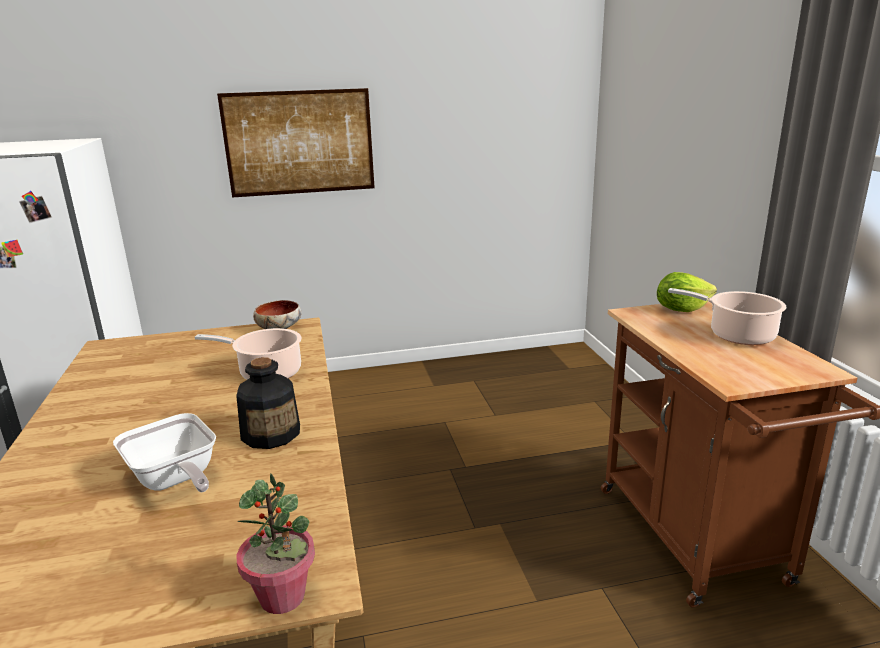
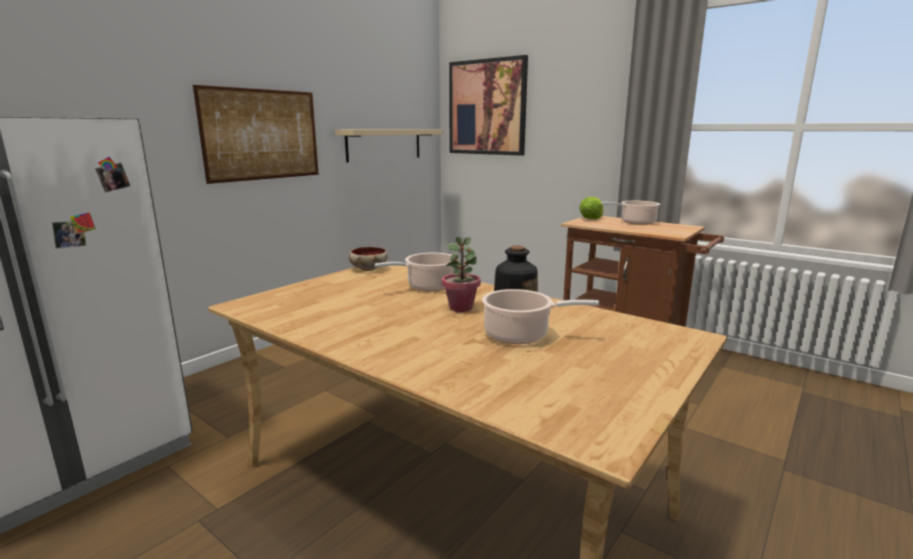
camera: 40 degrees left, 5 degrees down
(175, 480) = (521, 335): frying pan -> cooking pot
(283, 597) = (695, 345): potted plant -> potted plant (461, 307)
(484, 148) = (384, 144): none -> beige shelf
(640, 95) = (487, 107): none -> picture

